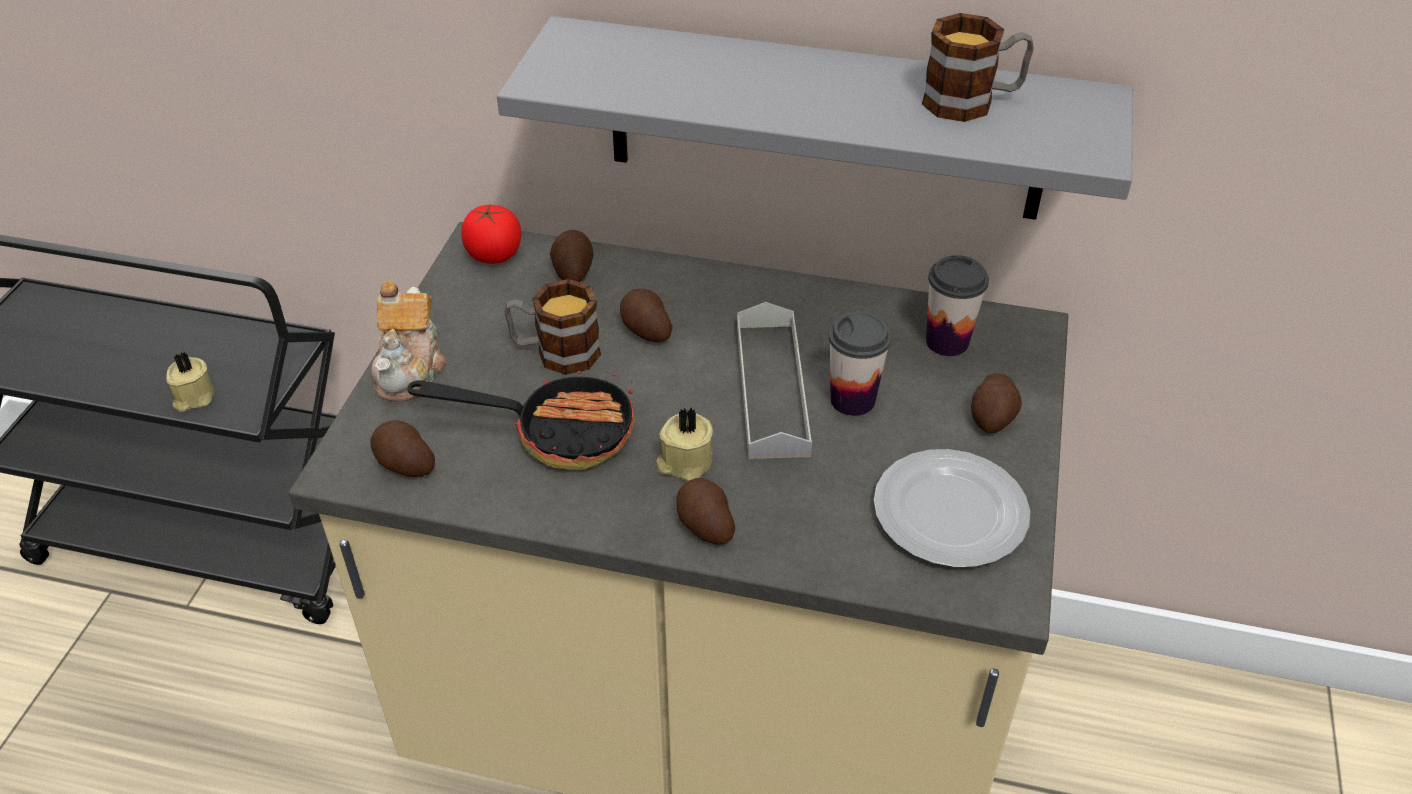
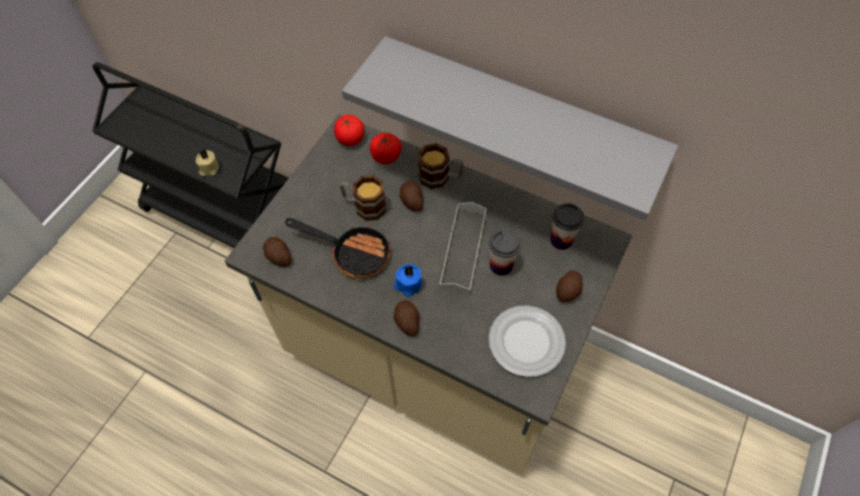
camera: 15 degrees right, 15 degrees up
(411, 368) = (294, 202): teapot -> none
(572, 270) = (386, 156): potato -> tomato
(684, 462) = (408, 284): beige candle -> blue candle
(972, 102) = (585, 141): mug -> mug (440, 177)

